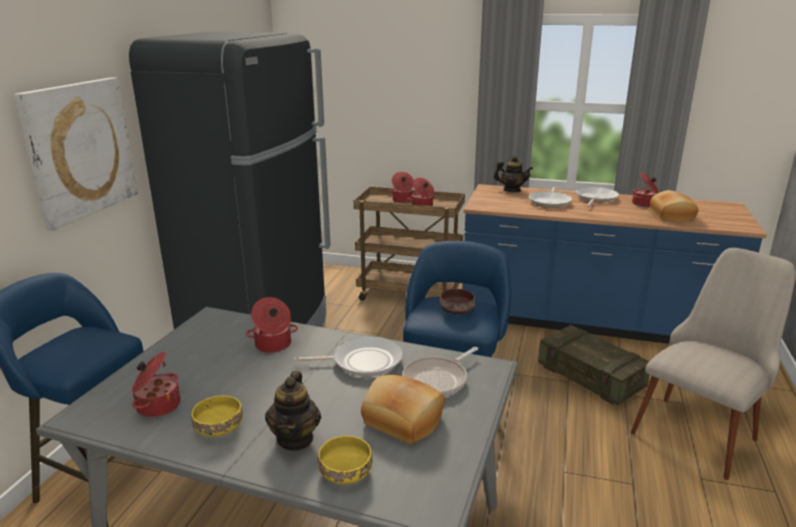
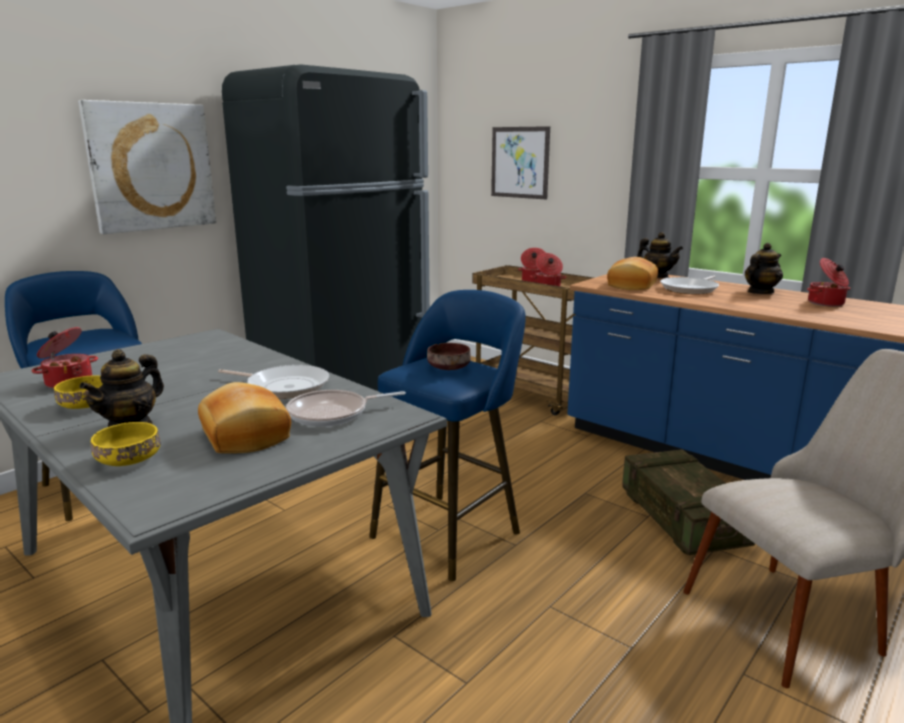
camera: 25 degrees right, 5 degrees down
(273, 345) = (226, 361): cooking pot -> none
(367, 95) = (520, 162): none -> picture
(595, 198) = (760, 292): frying pan -> teapot
(670, 215) = (849, 316): bread -> bread (630, 285)

